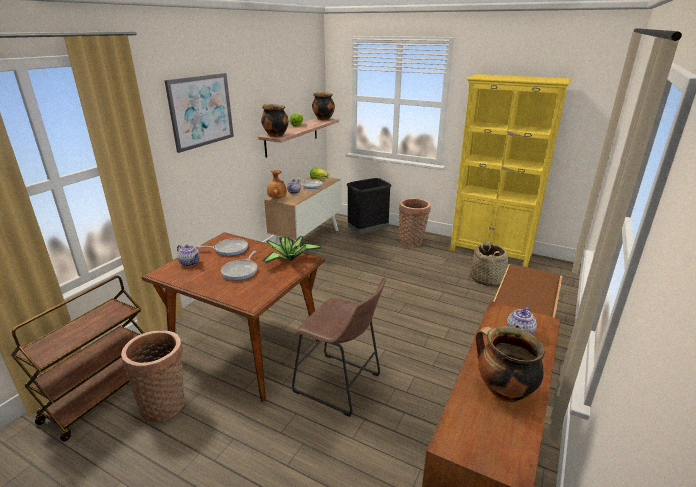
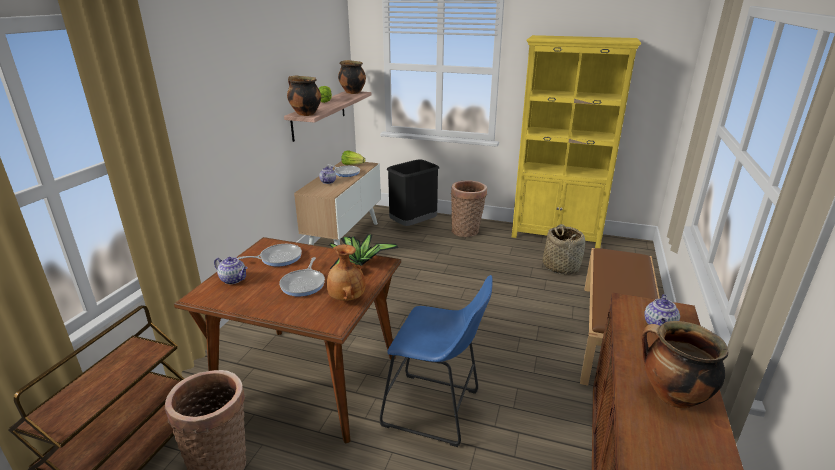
camera: 10 degrees left, 0 degrees up
(201, 111) = (220, 86): picture -> none
(277, 198) = (310, 191): brown vase -> brown vase (346, 298)
(341, 385) = (436, 410): brown stool -> blue stool

